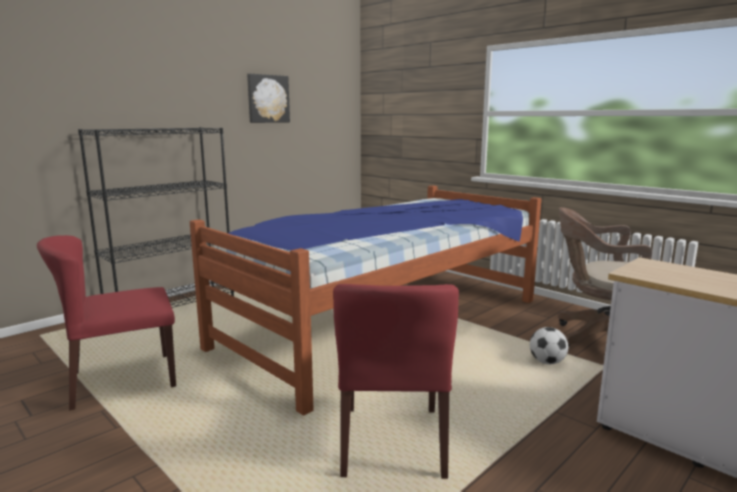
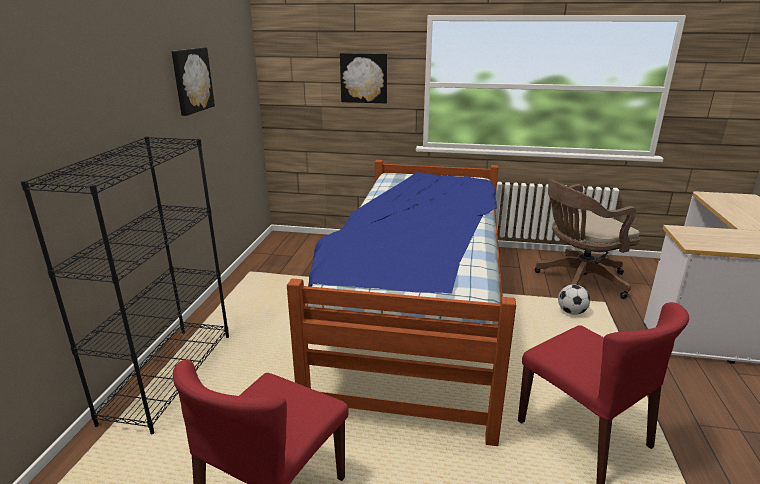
camera: 35 degrees left, 10 degrees up
(434, 109) = (364, 78): none -> picture

